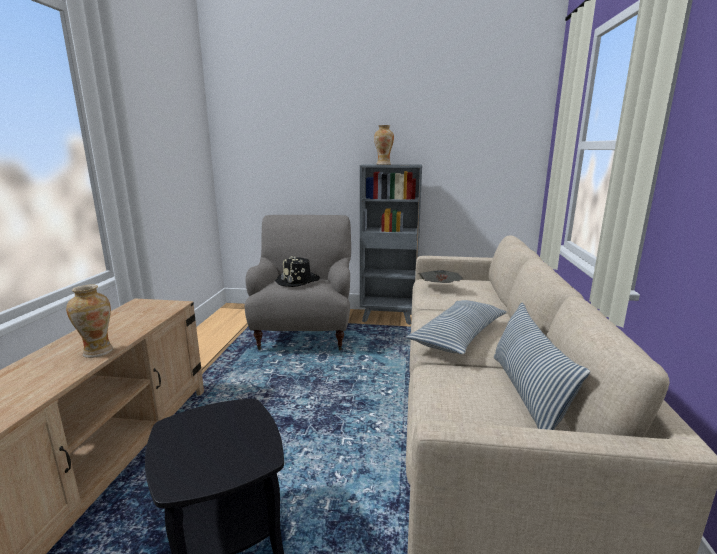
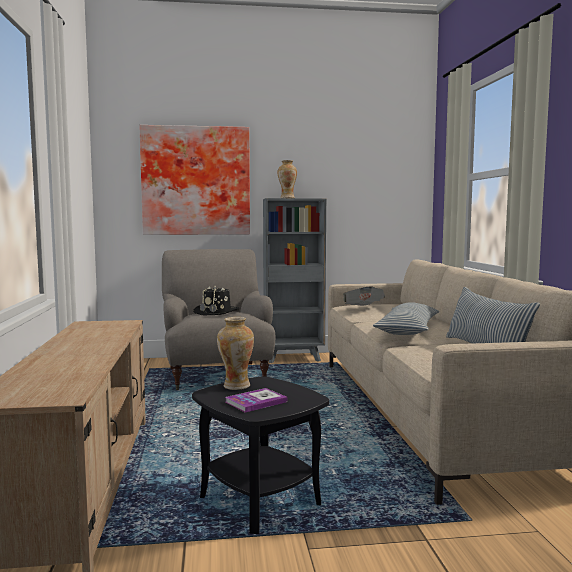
camera: 15 degrees left, 10 degrees down
(97, 352) = (103, 346): vase -> vase (235, 386)
(198, 455) = (256, 402): none -> book
(301, 146) = (196, 181): none -> picture

